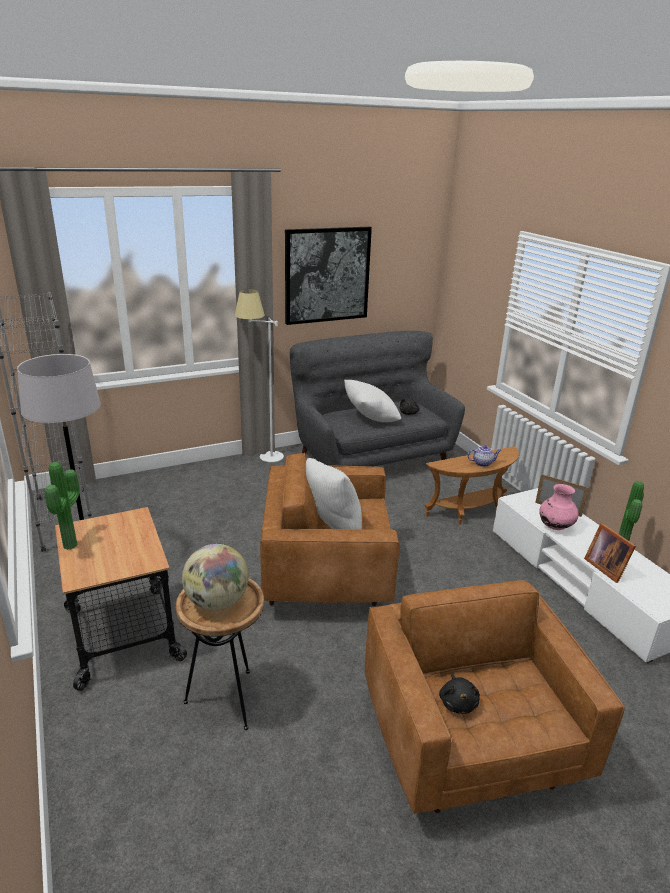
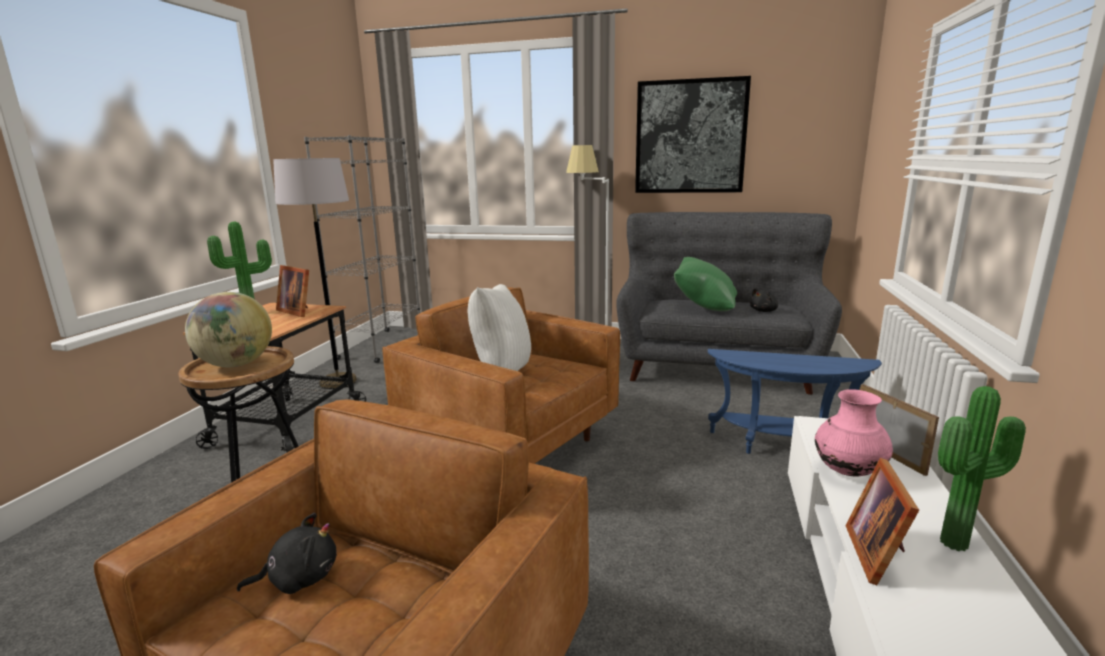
camera: 40 degrees right, 10 degrees down
(117, 528) = (298, 311): none -> picture frame
(370, 419) = (704, 308): white pillow -> green pillow
(458, 702) = (299, 578): black plush toy -> black plush toy turned 150 degrees counterclockwise
(471, 512) = (784, 447): brown side table -> blue side table
(483, 463) = (793, 364): teapot -> none

